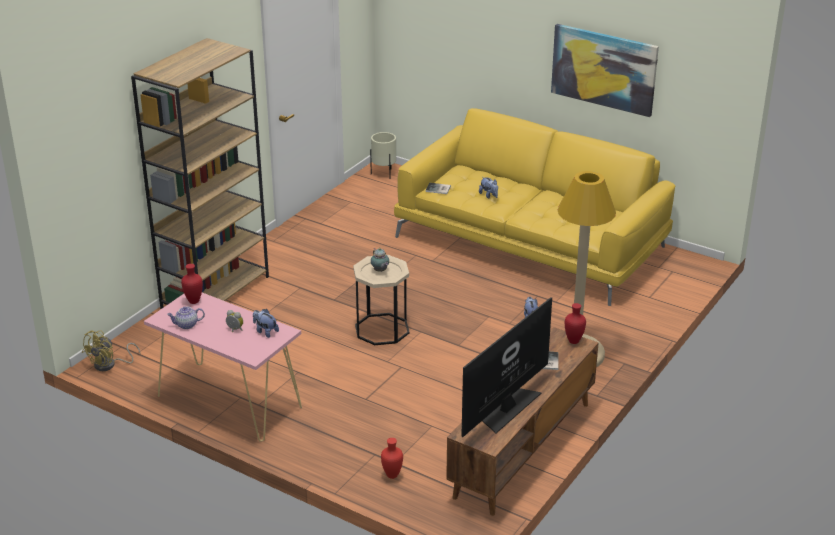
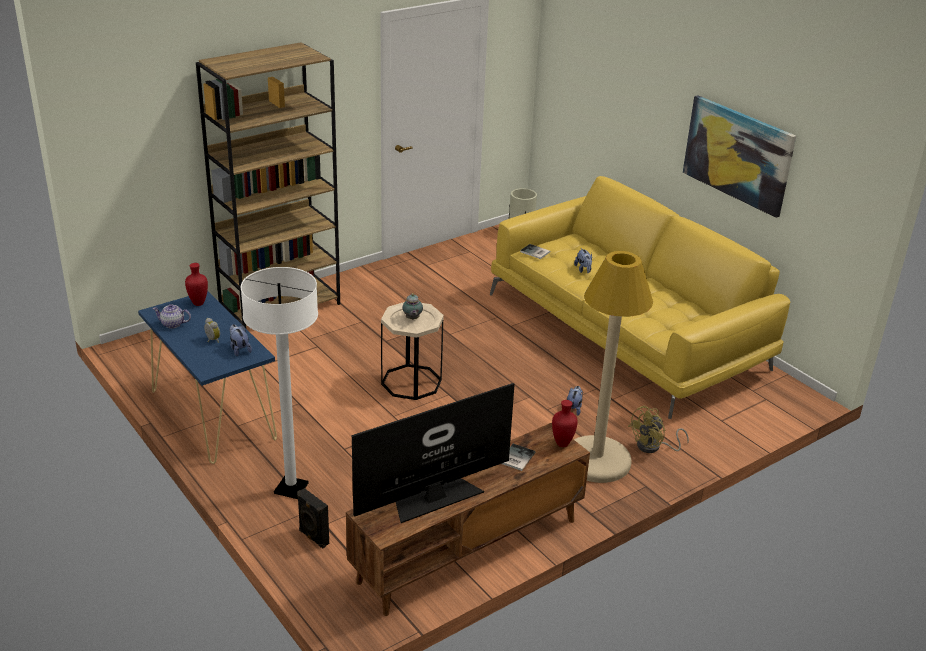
camera: 20 degrees right, 0 degrees up
(109, 365) = (134, 351): yellow fan -> yellow fan (653, 447)
(228, 401) = (212, 414): pink console table -> blue console table
(345, 442) = (291, 488): none -> white floor lamp
(393, 475) = (313, 537): red vase -> black speaker

